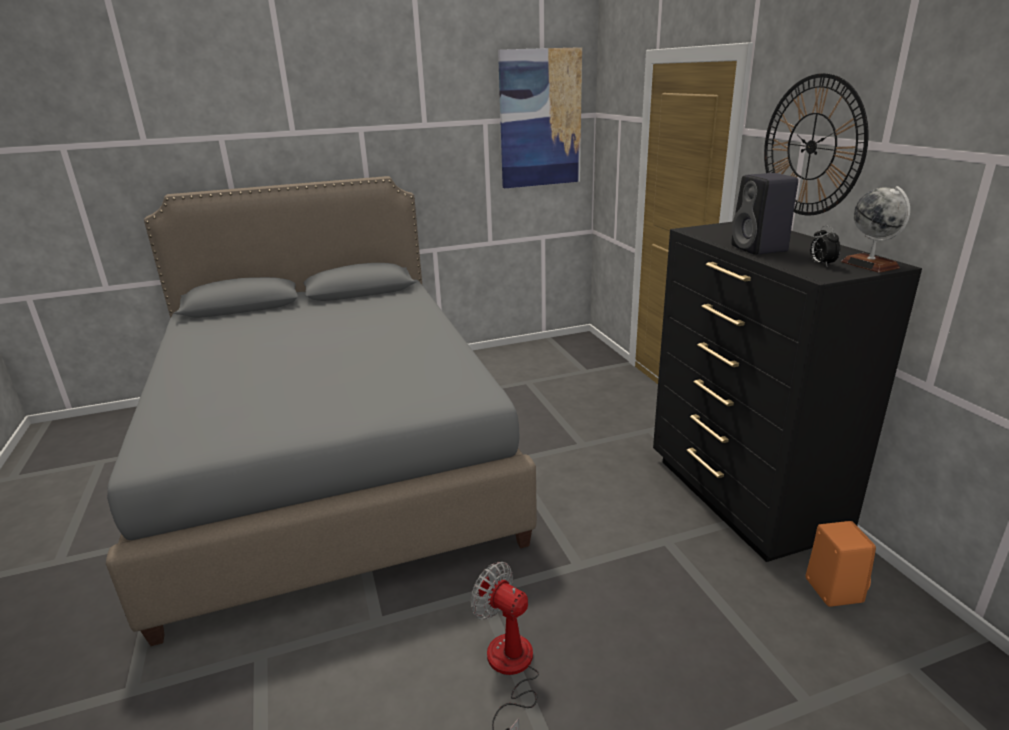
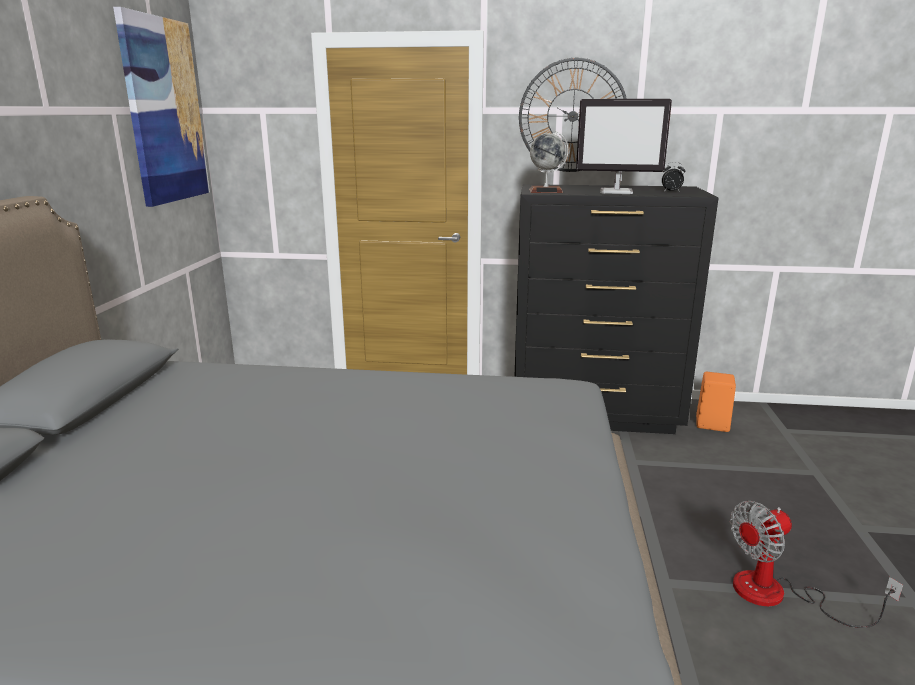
camera: 65 degrees left, 5 degrees down
(760, 249) = (617, 192): black speaker -> monitor
(870, 265) = (681, 188): globe -> globe (546, 191)

